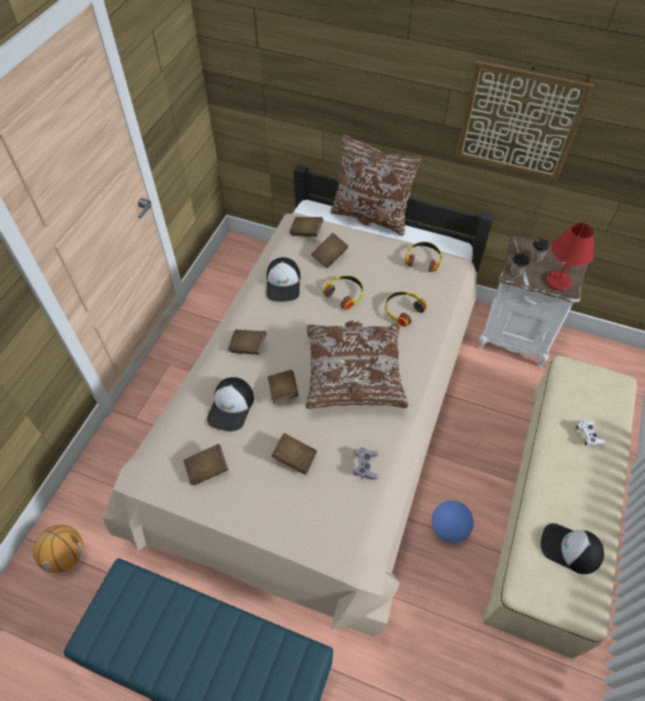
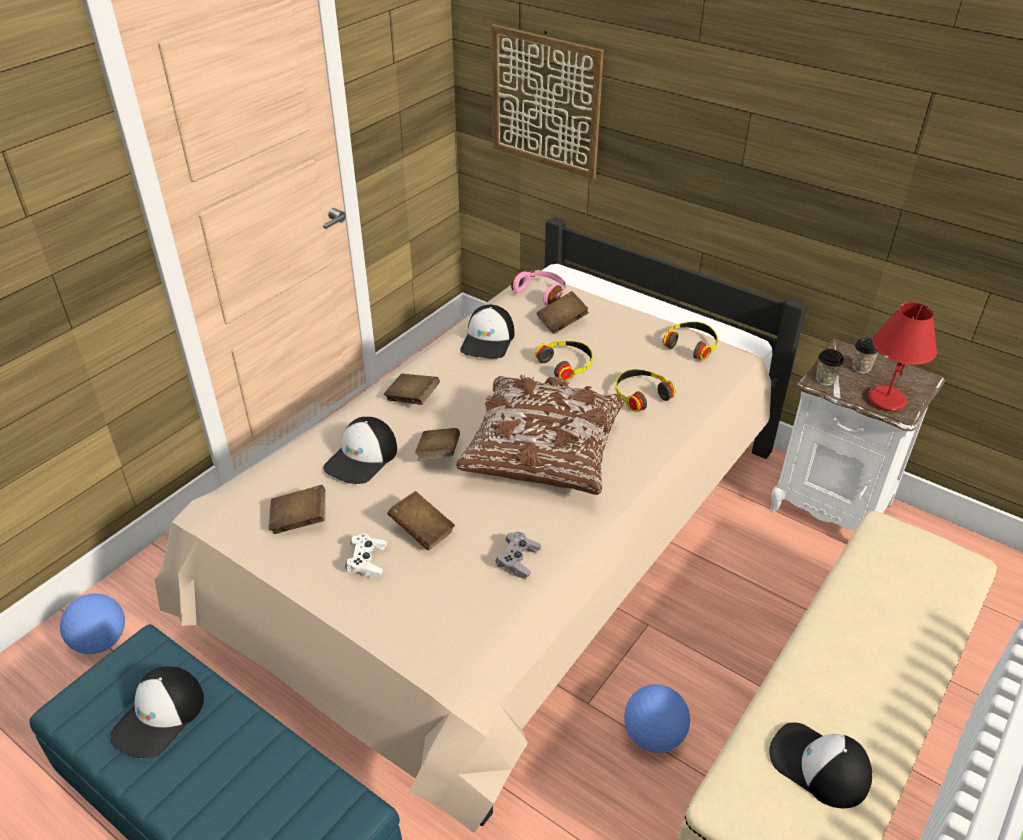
camera: 15 degrees right, 15 degrees down
(66, 555) = (101, 641): basketball -> football
(155, 628) = (160, 717): none -> cap
(306, 232) = (541, 293): brown book -> pink headphones
(370, 217) = (635, 291): brown pillow -> none
(519, 120) = (840, 158): picture -> picture (545, 99)
(588, 436) = (893, 620): white game controller -> white game controller (367, 562)

